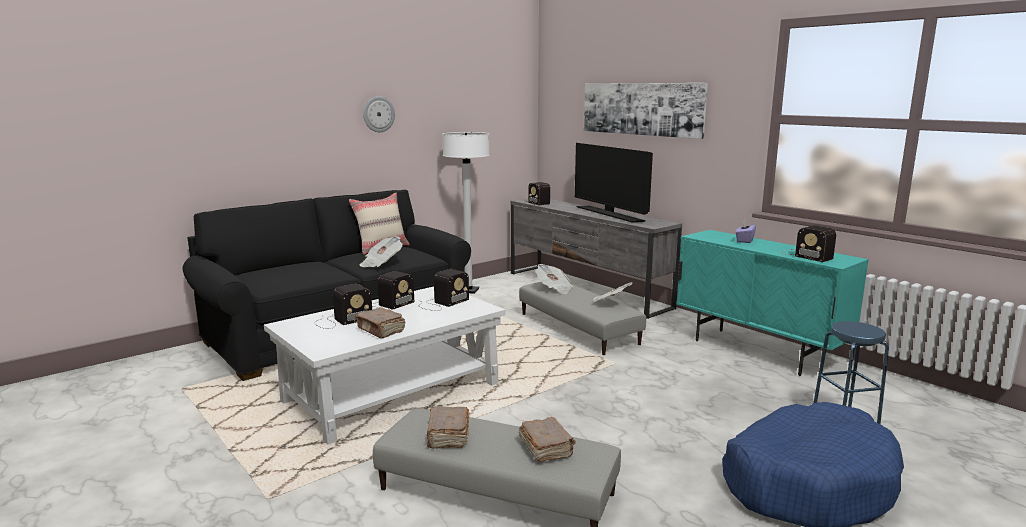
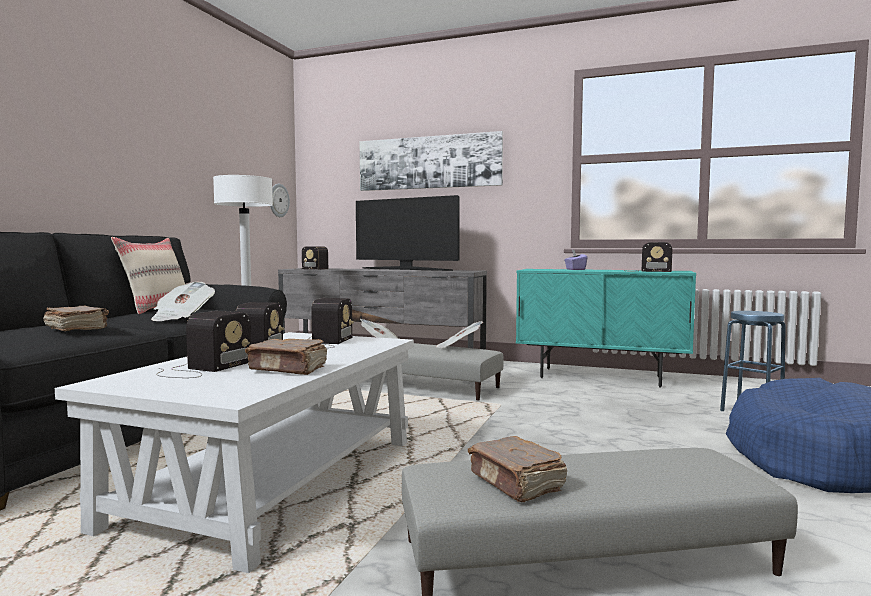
camera: 30 degrees left, 10 degrees down
(378, 114) = (133, 139): wall clock -> wall clock (278, 200)
(546, 448) = (653, 465): brown book -> brown book (77, 329)

